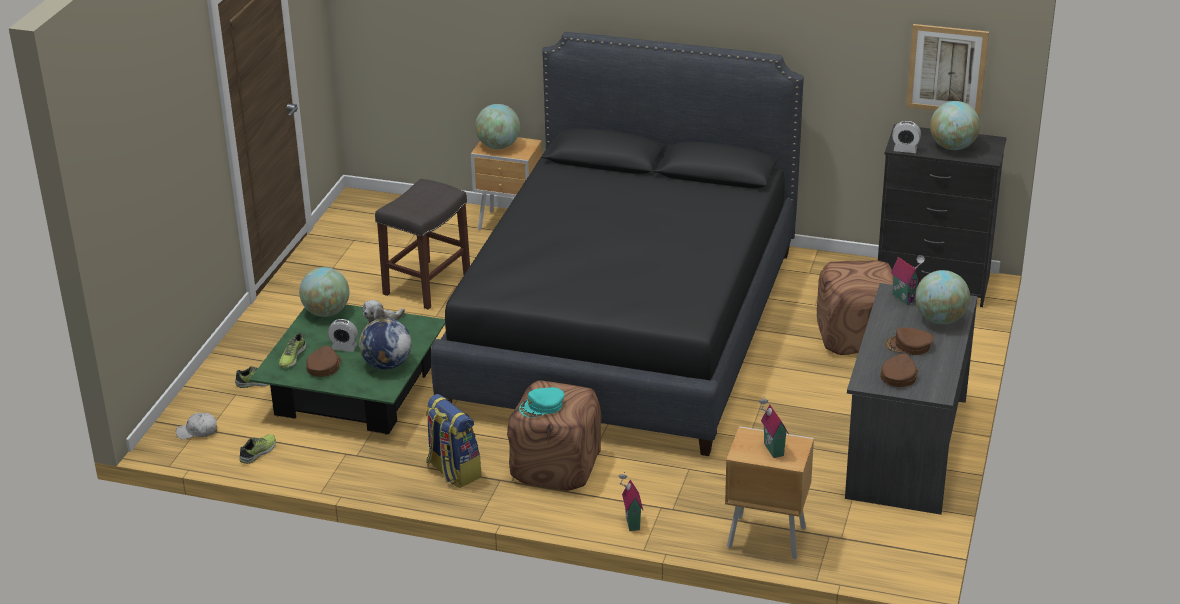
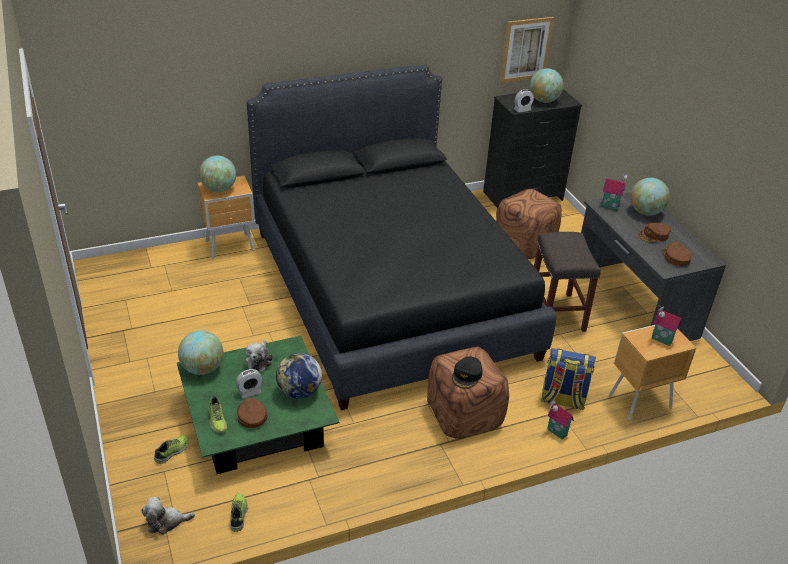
camera: 40 degrees left, 5 degrees up
(198, 431) = (166, 522): white cap -> plush toy
(427, 284) = (219, 313): grey stool -> grey stool (555, 312)
(453, 471) = (401, 453): backpack -> backpack (562, 400)
(542, 406) = (467, 375): turquoise cap -> black cap

